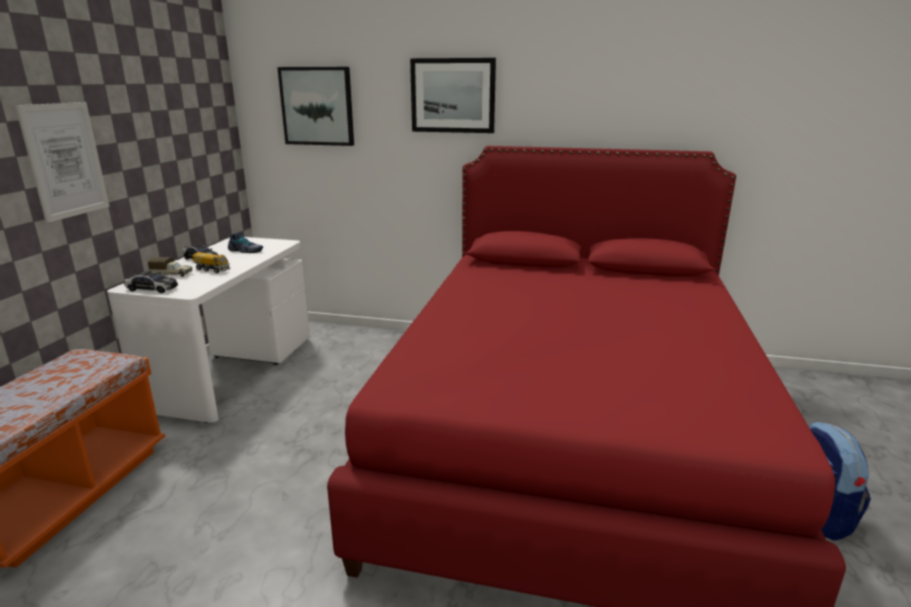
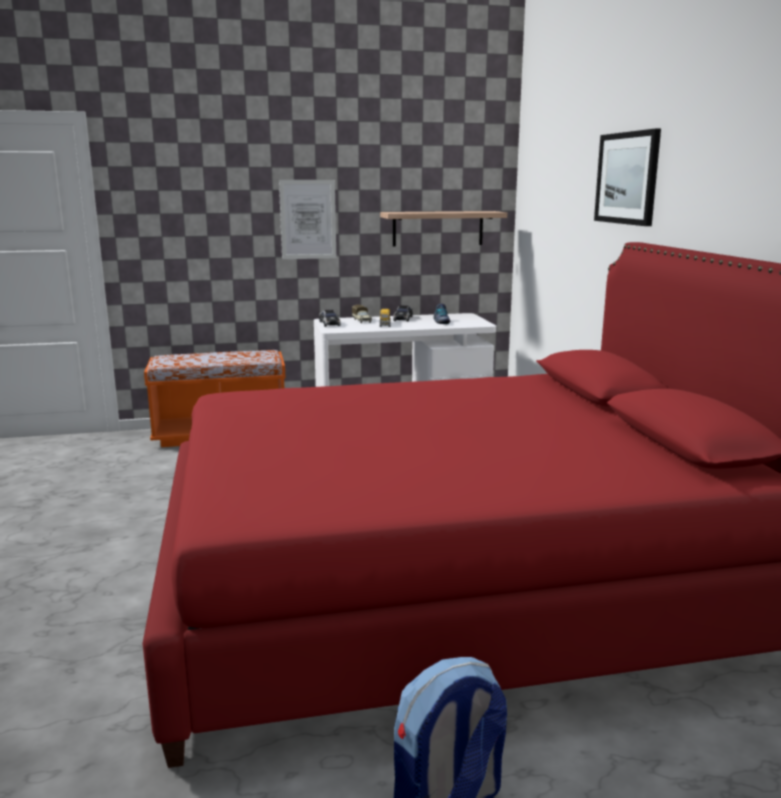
camera: 65 degrees right, 5 degrees down
(190, 153) = (438, 228): none -> shelf
(317, 106) = (550, 191): picture -> none

